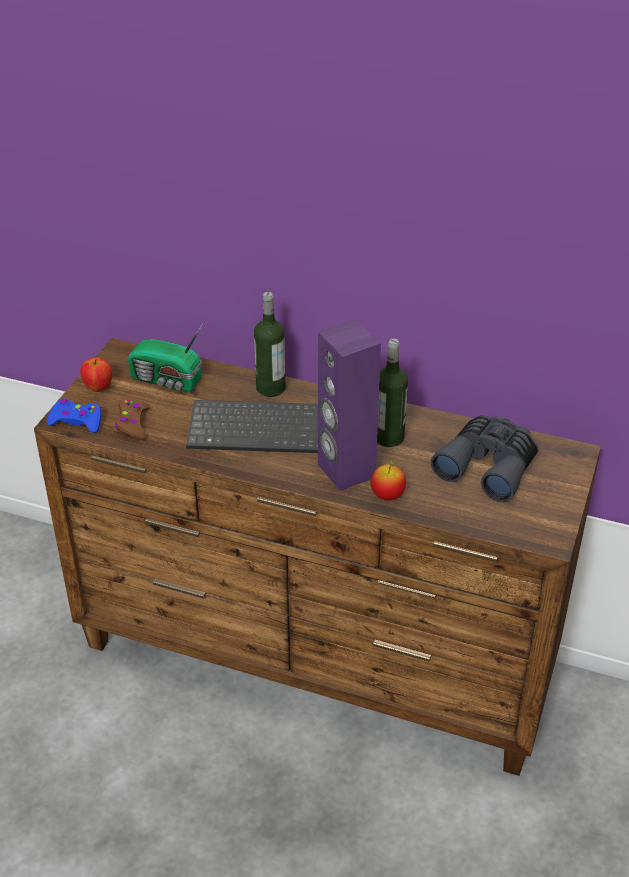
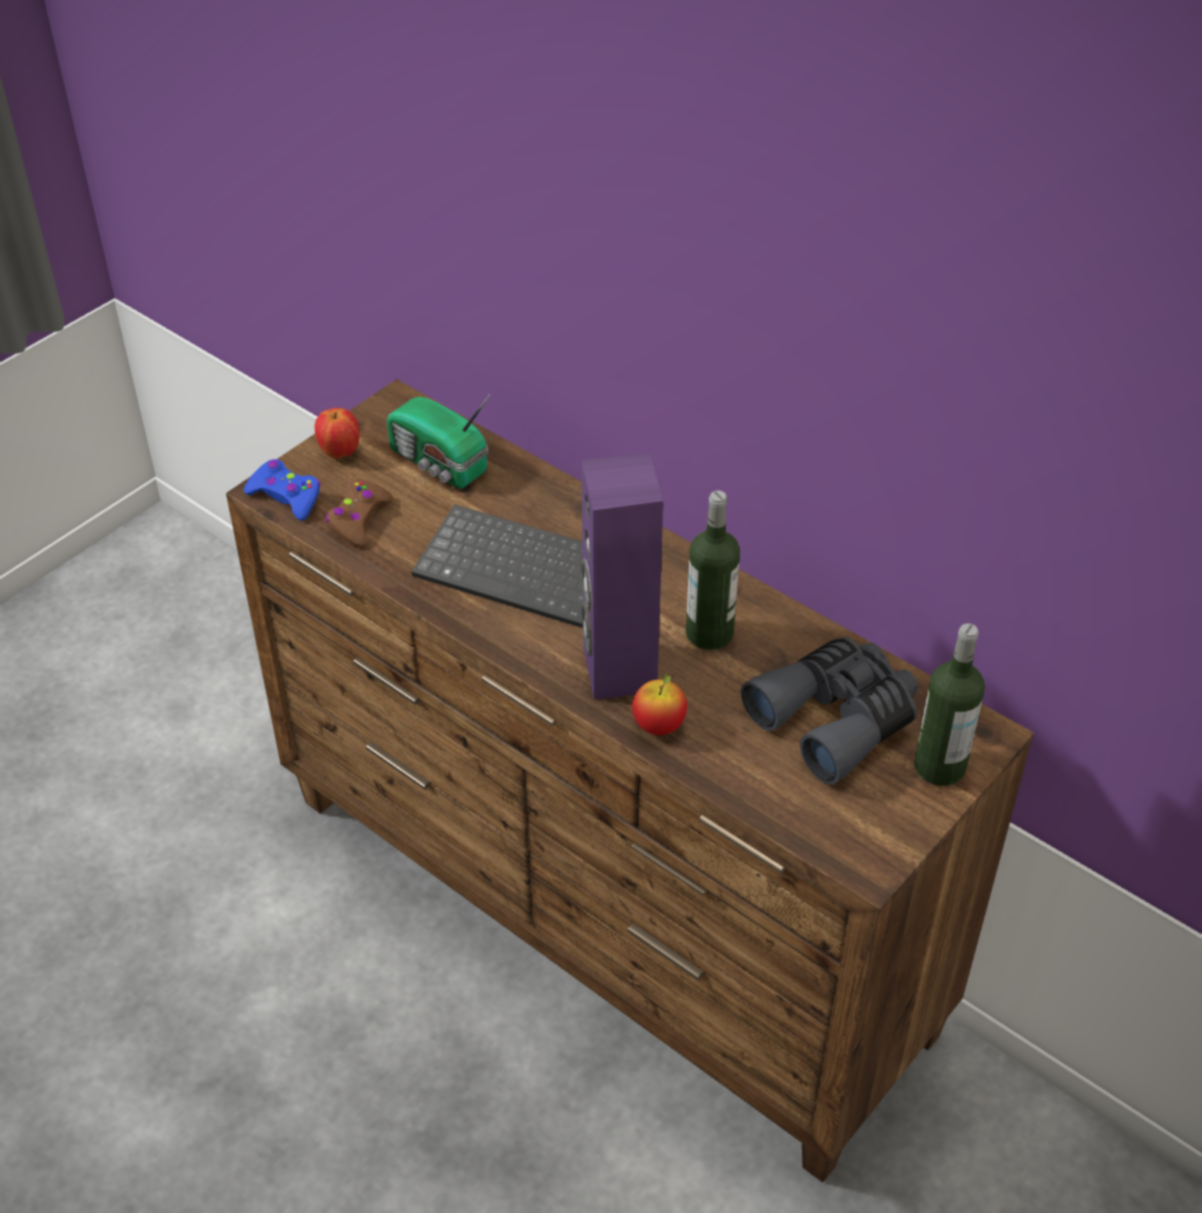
camera: 20 degrees right, 5 degrees up
(270, 388) = (577, 511): bottle -> bottle (939, 766)

